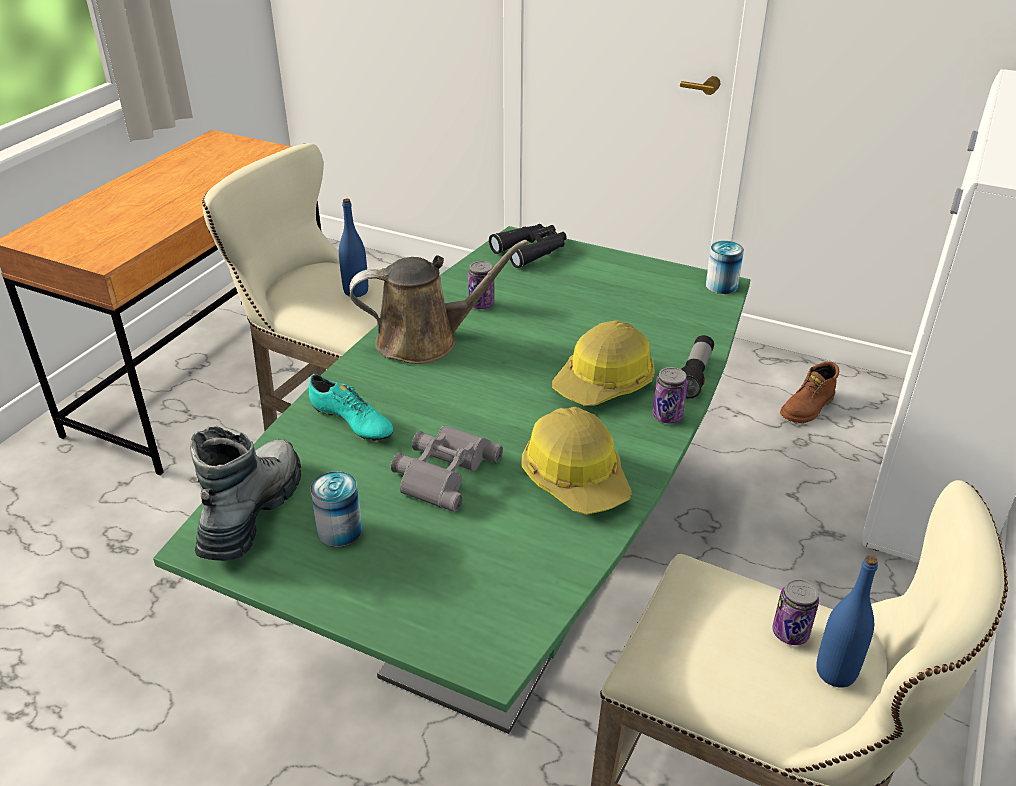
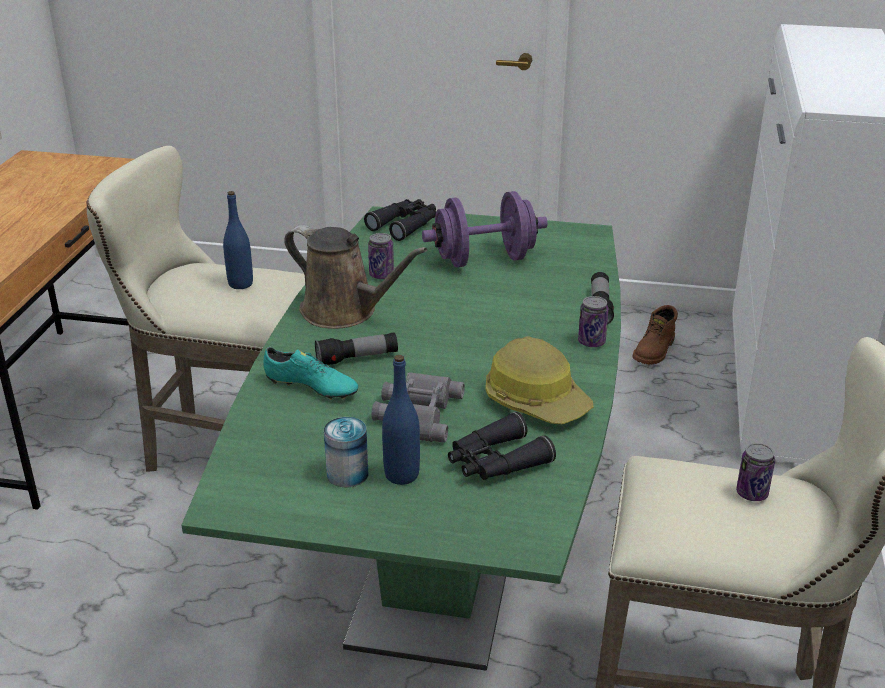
camera: 15 degrees left, 5 degrees down
(252, 512) = (256, 473): boot -> none
(412, 396) = (357, 359): none -> flashlight
(425, 341) = (344, 312): brown watering can -> brown watering can turned 60 degrees clockwise
(499, 545) = (496, 462): none -> black binoculars
(595, 301) = (484, 260): none -> purple dumbbell
(605, 383) = (525, 324): hard hat -> none
(721, 286) = (589, 233): can -> none
(835, 672) = (798, 515): blue bottle -> blue bottle (401, 475)

